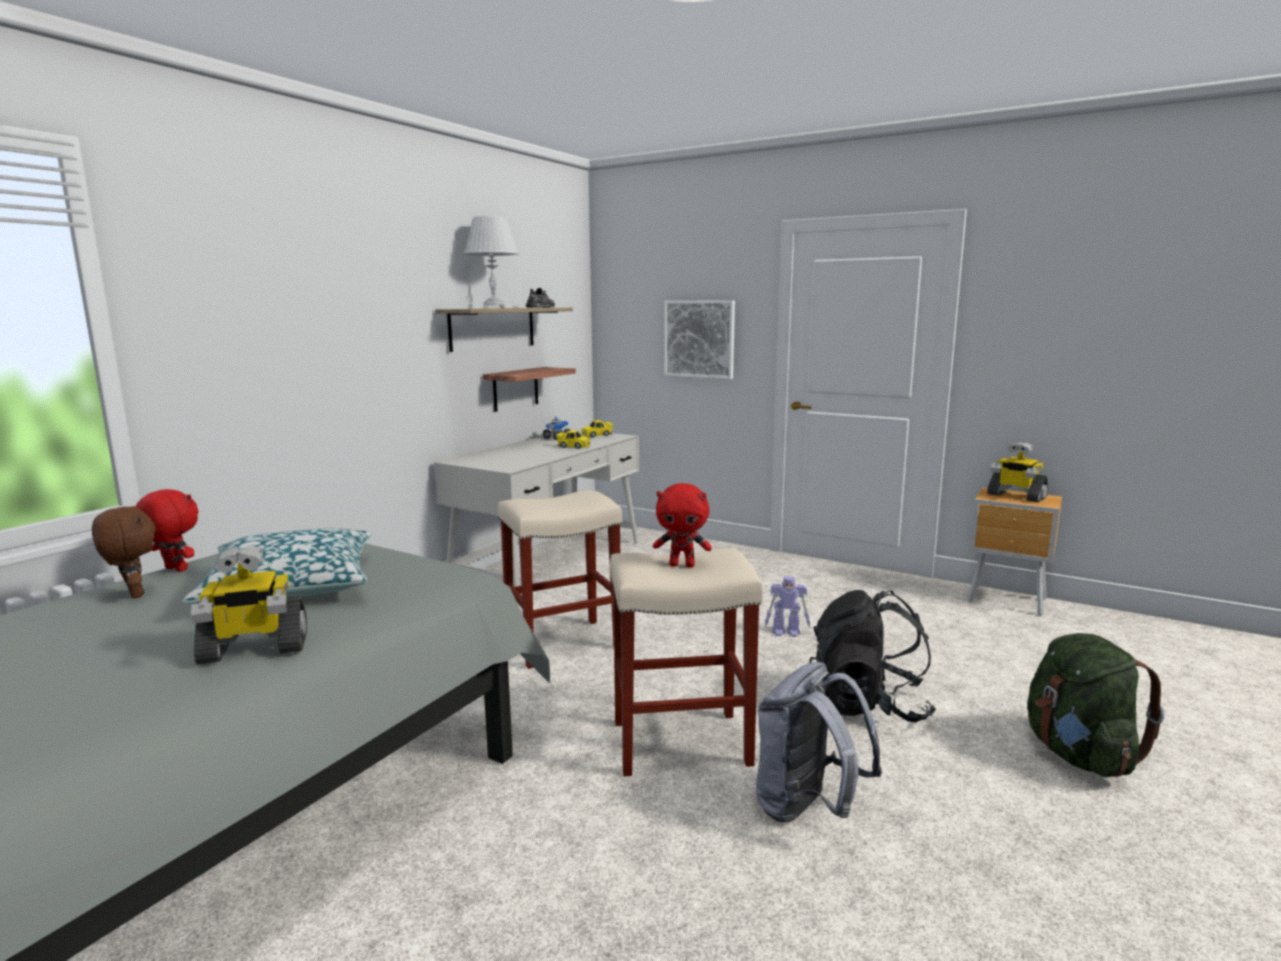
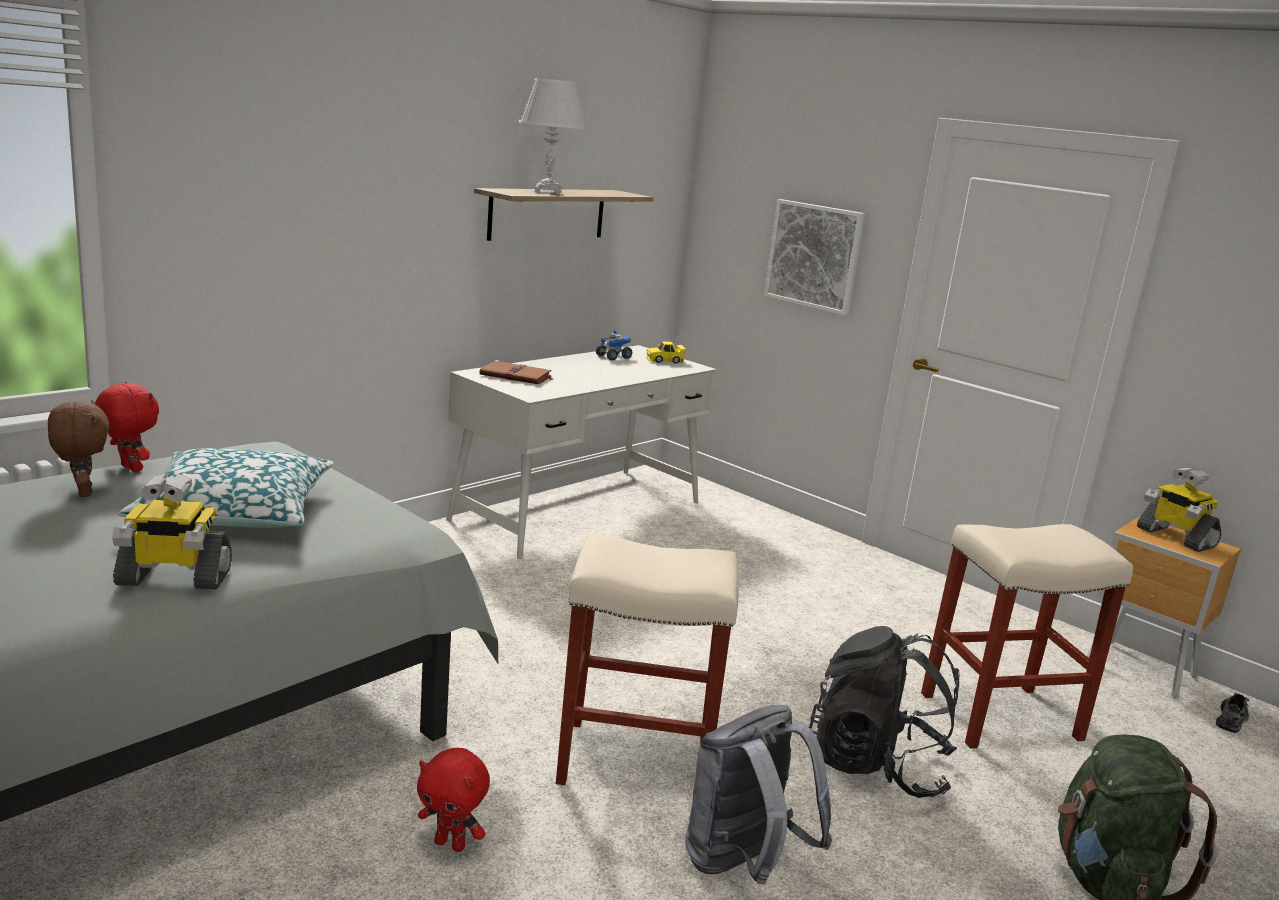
camera: 10 degrees right, 5 degrees up
(490, 458) = (517, 376): none -> brown book
(515, 389) = (569, 290): shelf -> none
(541, 307) = (612, 193): grey shoe -> grey shoe (1231, 718)
(562, 643) = (552, 616): beige stool -> beige stool (999, 717)
(574, 447) = (626, 374): yellow toy car -> none
(682, 565) = (657, 563): red plush toy -> red plush toy (451, 844)
(786, 632) = (826, 655): toy robot -> none

